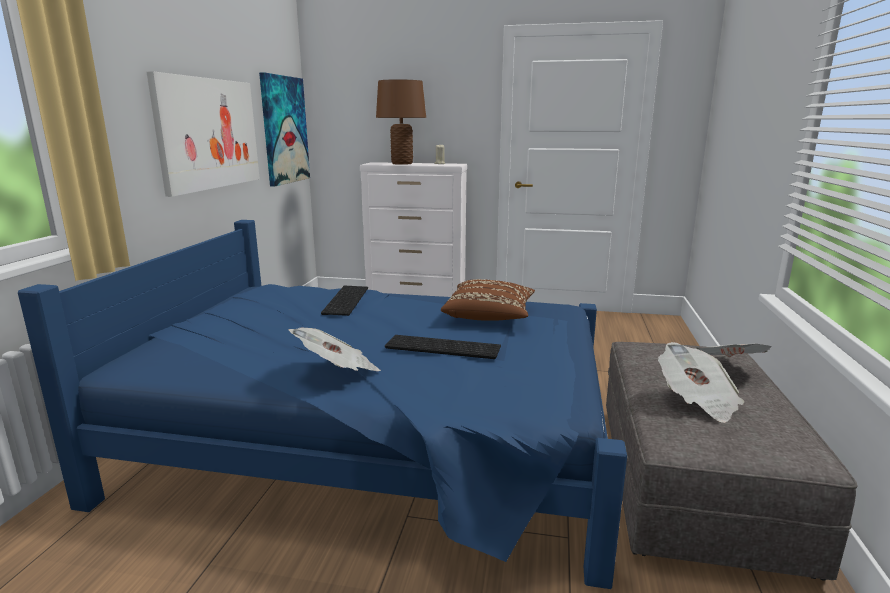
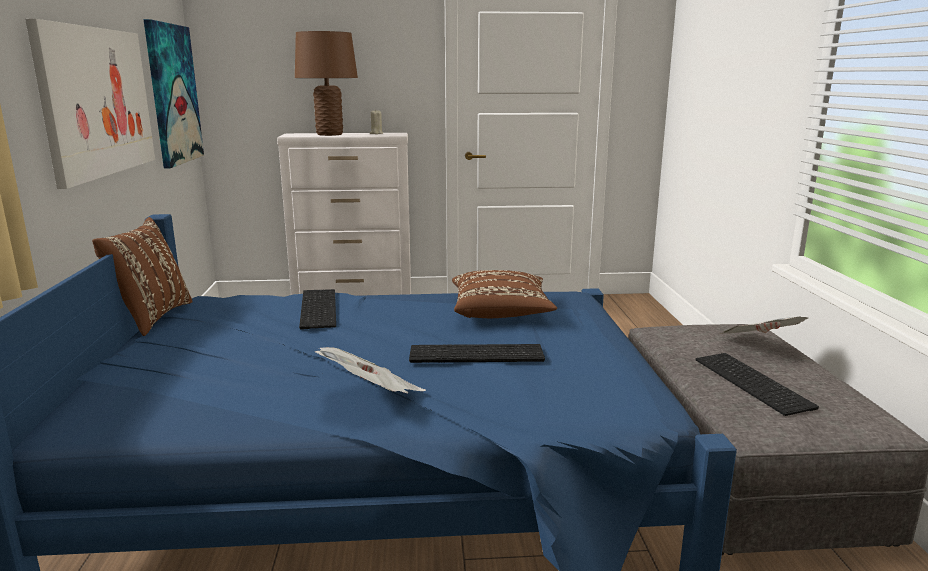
camera: 15 degrees left, 0 degrees up
(226, 297) = (151, 318): none -> brown pillow
(697, 401) = (755, 383): newspaper -> keyboard

